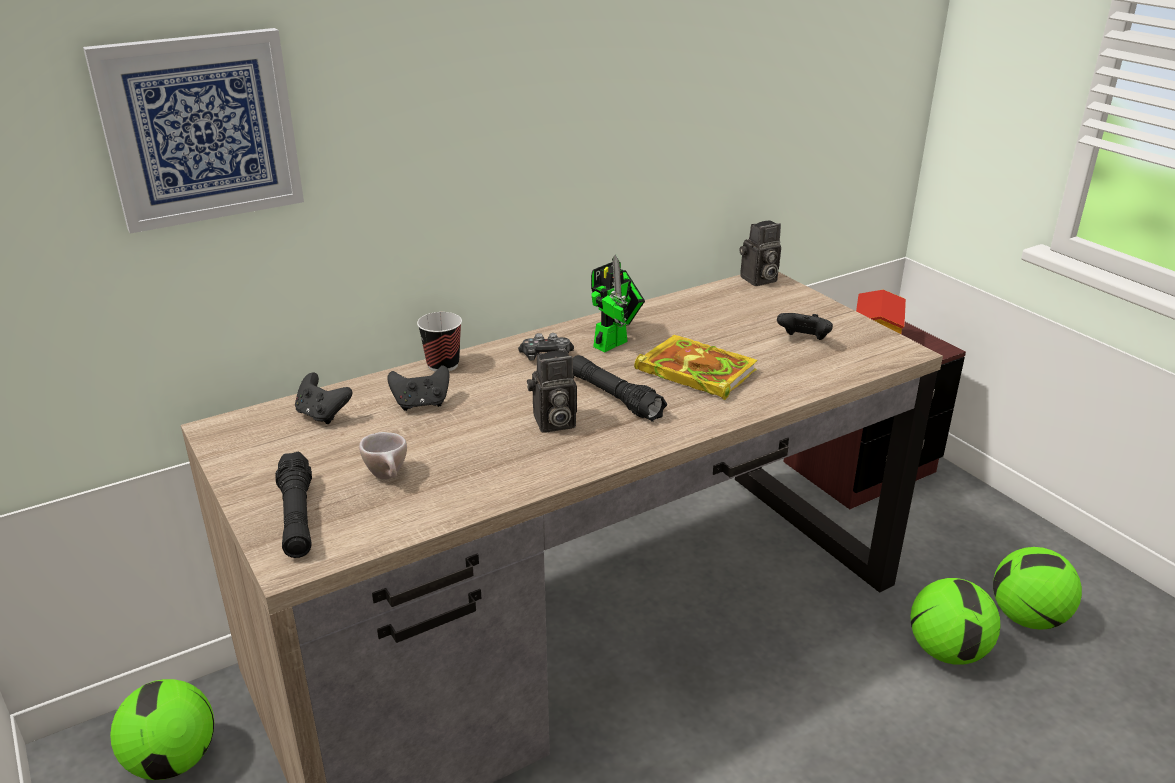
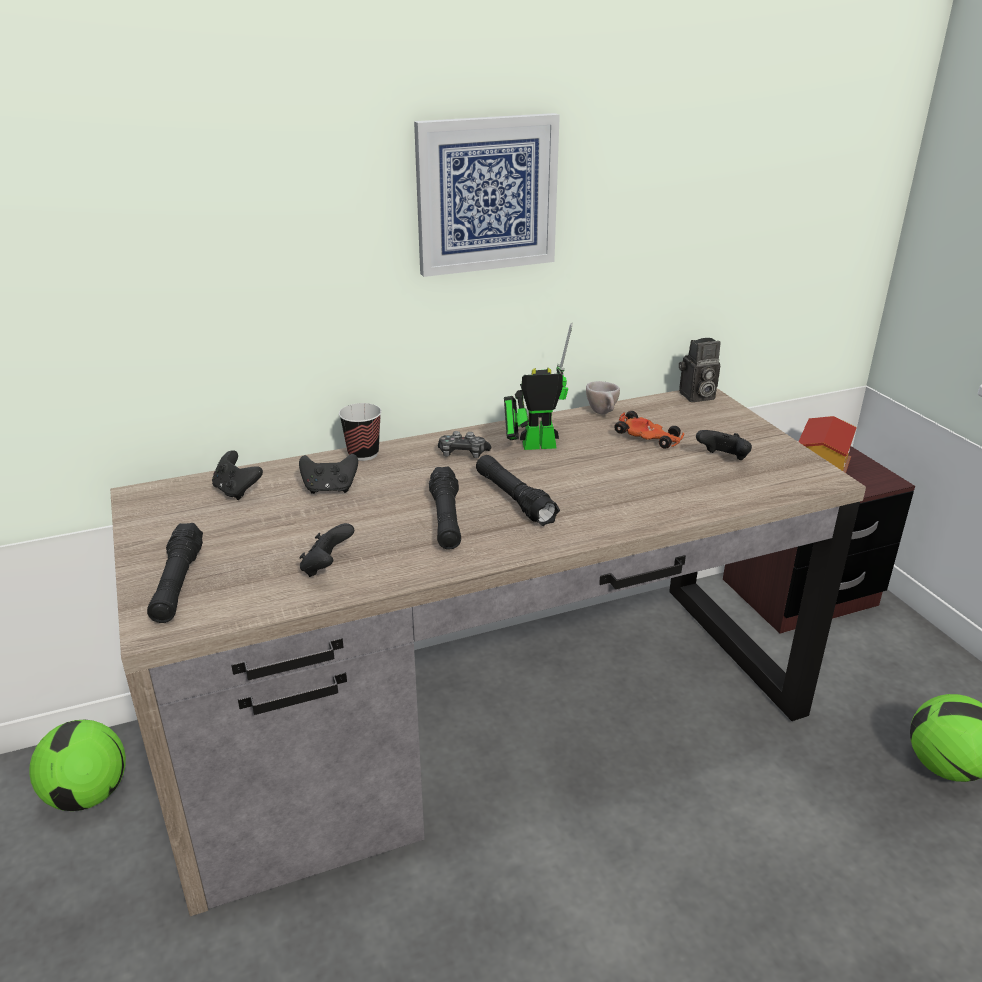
camera: 10 degrees right, 0 degrees up
(200, 129) = (132, 214): picture -> picture (486, 194)
(389, 477) = (274, 555): beige cup -> beige cup (603, 413)
(448, 484) = (326, 567): none -> black game controller
(552, 423) = (446, 519): camera -> black flashlight
(614, 342) = (533, 445): toy robot -> toy robot turned 150 degrees counterclockwise
(693, 371) = (601, 480): book -> none
(726, 325) = (649, 438): none -> toy car
(947, 652) = (850, 791): football -> none

